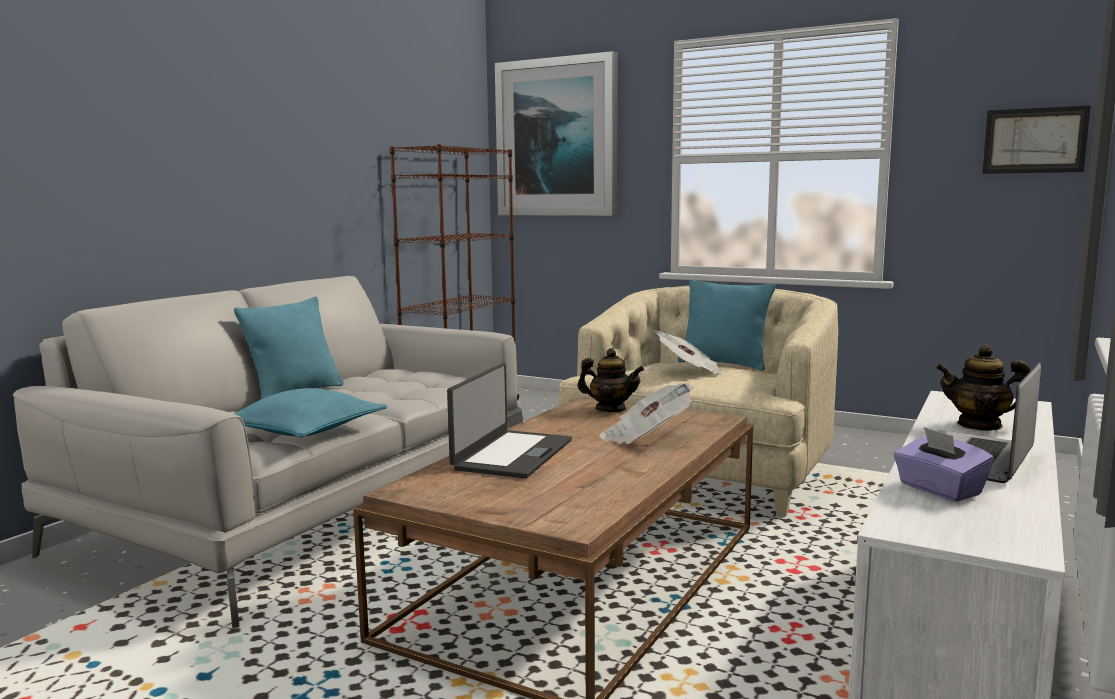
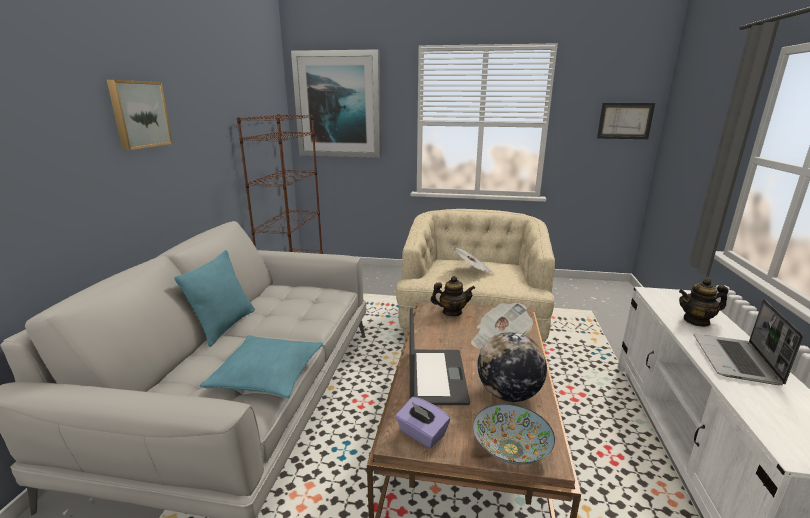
camera: 20 degrees left, 10 degrees up
(244, 126) = (139, 114): none -> picture
(534, 513) = (510, 449): none -> bowl
(593, 477) = (508, 394): none -> globe
(724, 364) = (480, 259): turquoise pillow -> none
(939, 490) = (760, 400): purple tissue box -> purple tissue box (421, 434)

